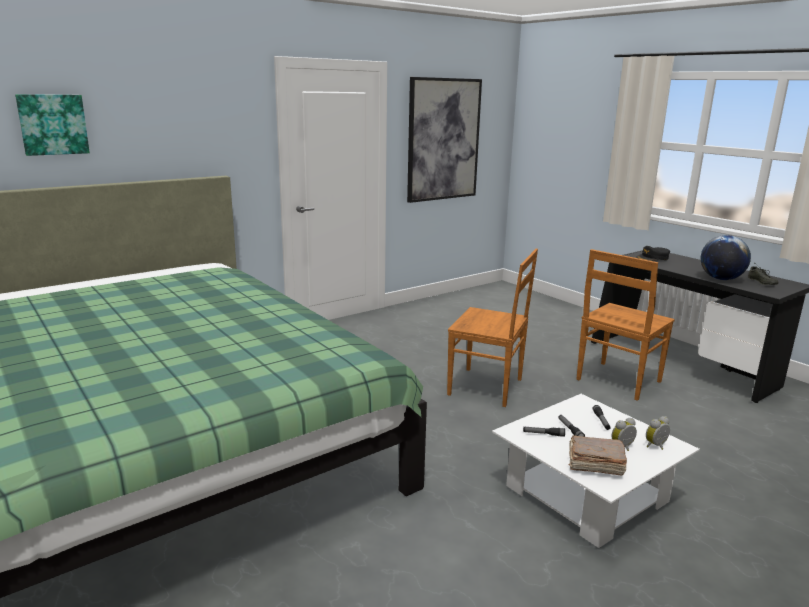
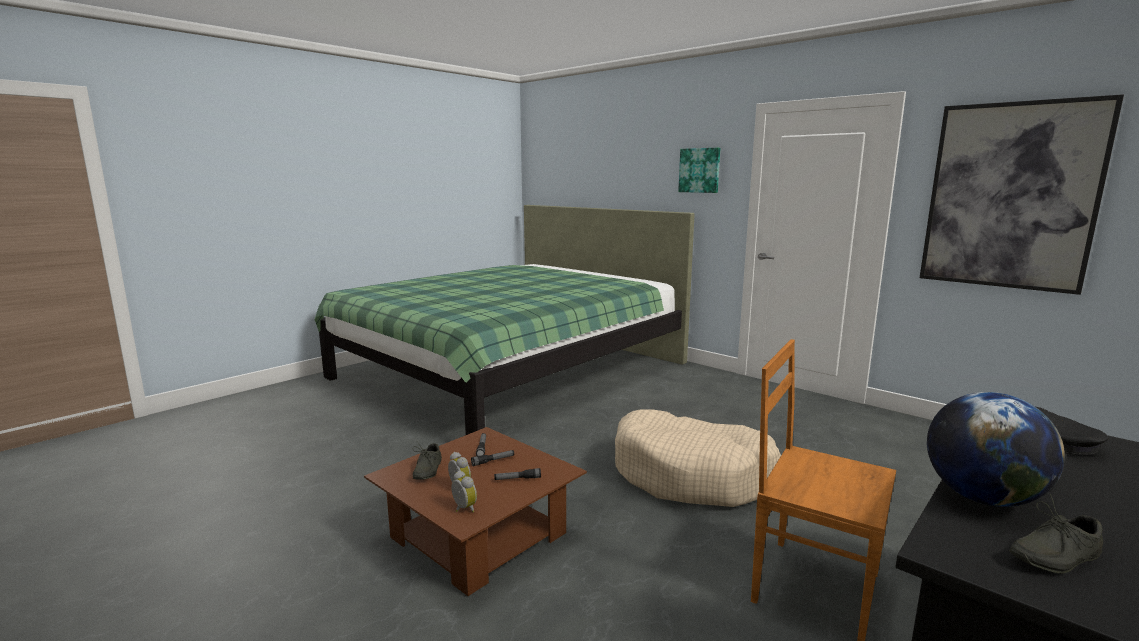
camera: 80 degrees right, 5 degrees down
(53, 124) = (600, 167): picture -> picture (700, 170)
(487, 387) = (692, 475): brown chair -> beige dog bed
(586, 494) = (478, 536): white coffee table -> brown coffee table
(594, 464) = (425, 470): brown book -> grey shoe

